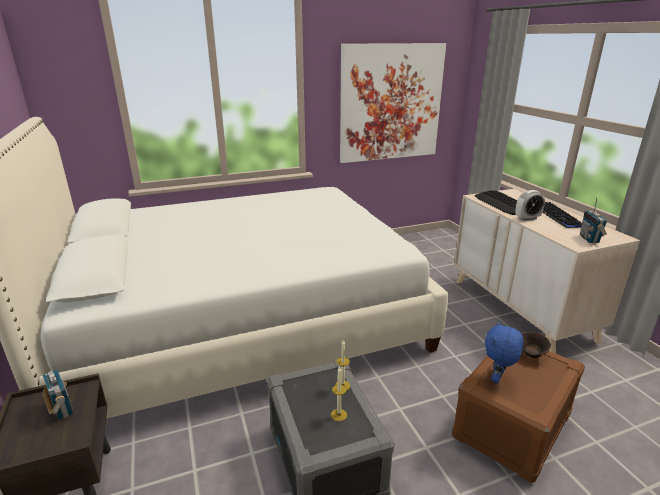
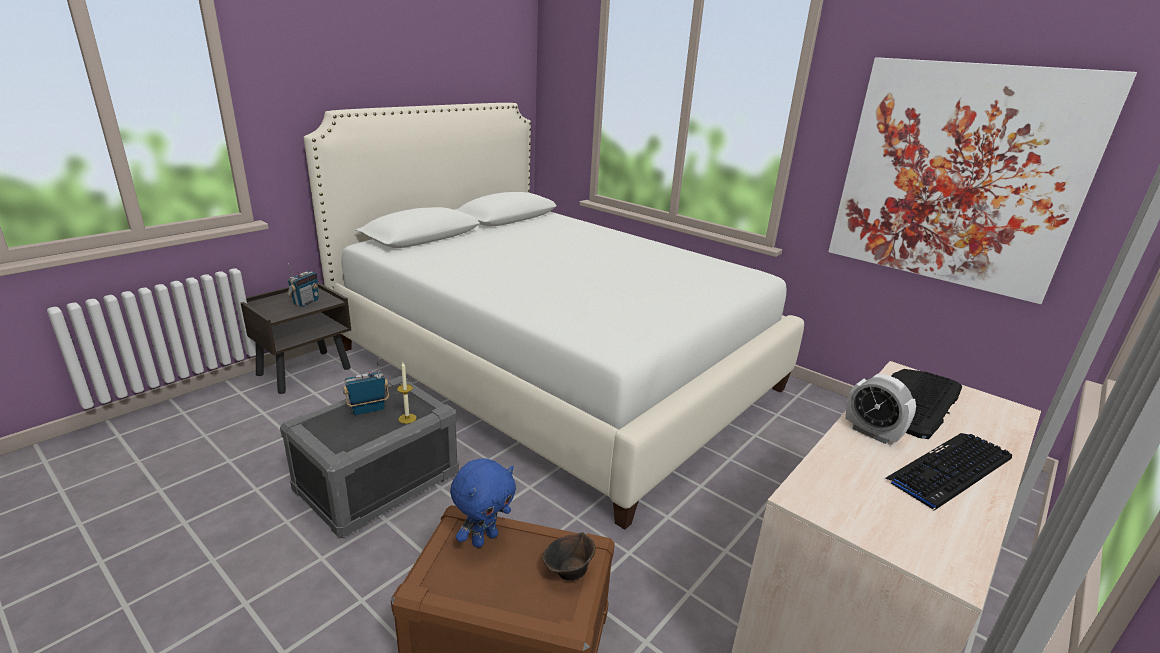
camera: 60 degrees right, 0 degrees up
(338, 415) = (361, 427): candle -> none
(497, 378) = (484, 538): blue plush toy -> blue plush toy turned 135 degrees clockwise
(589, 239) = (864, 516): radio -> radio (368, 410)

